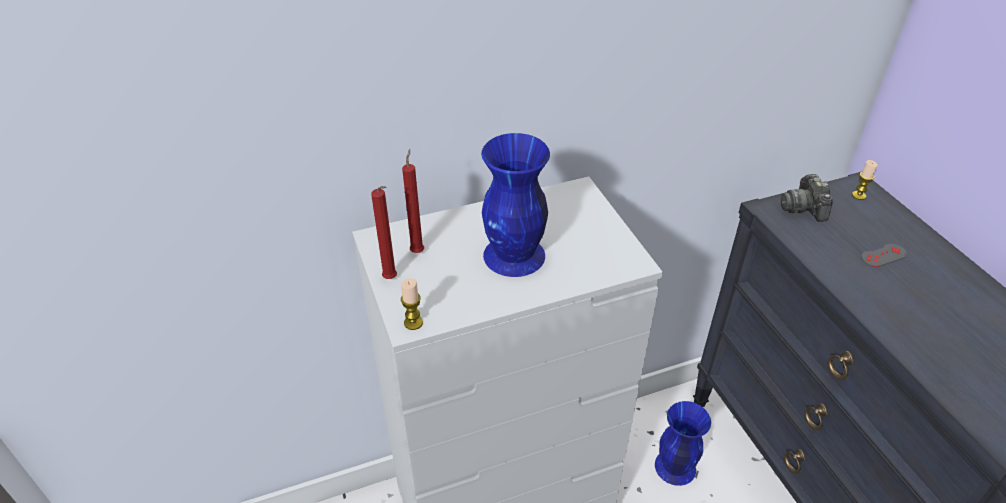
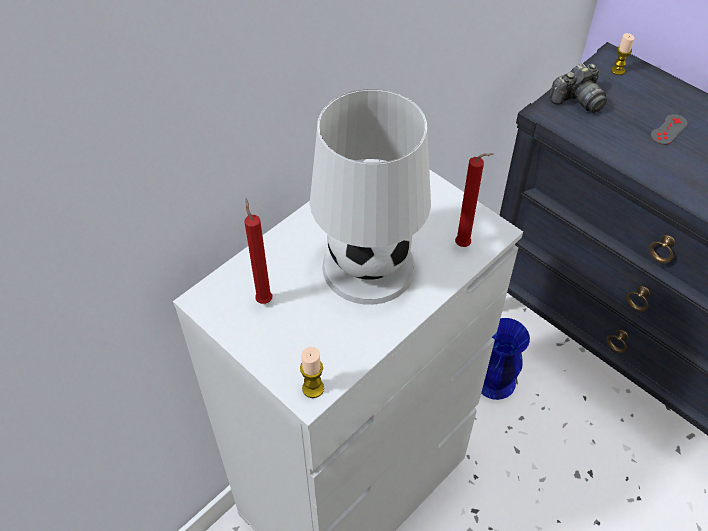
camera: 25 degrees left, 10 degrees up
(391, 279) = (257, 345): red candle -> red candle (465, 245)
(514, 256) = (369, 267): blue vase -> white table lamp
(804, 208) = (577, 100): camera -> camera turned 90 degrees counterclockwise

